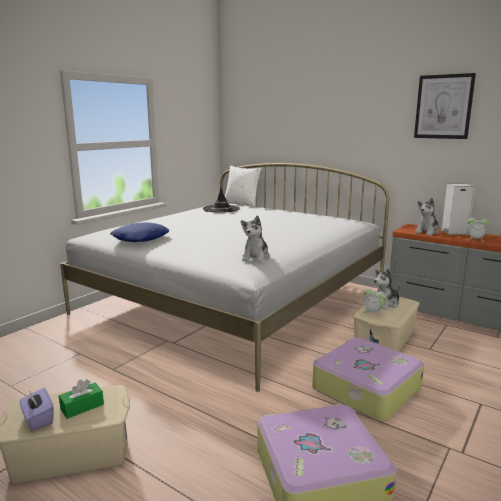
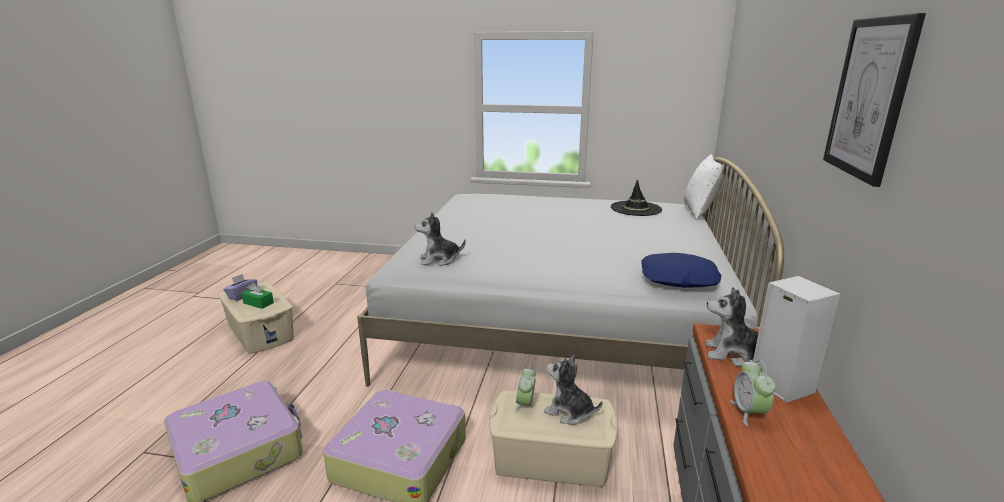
camera: 65 degrees right, 5 degrees up
(141, 238) = (464, 209): blue pillow -> blue pillow (678, 279)

